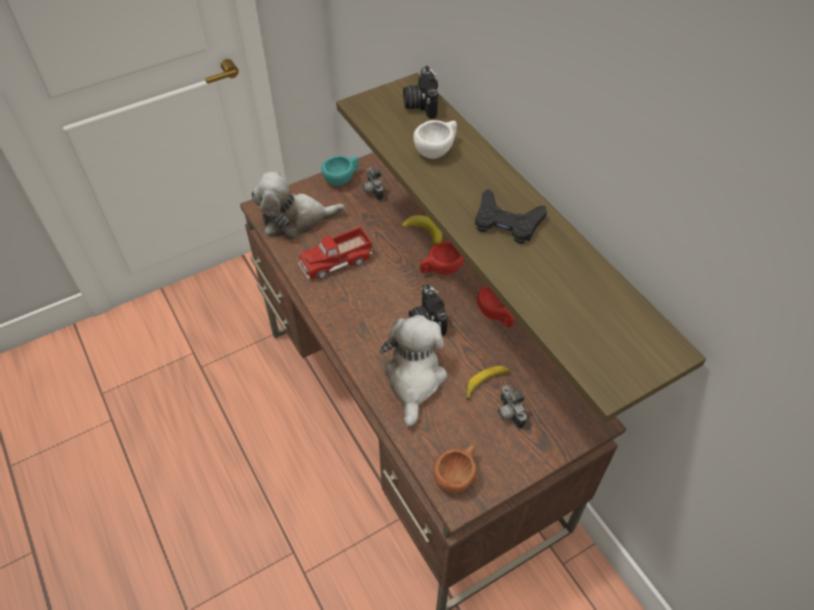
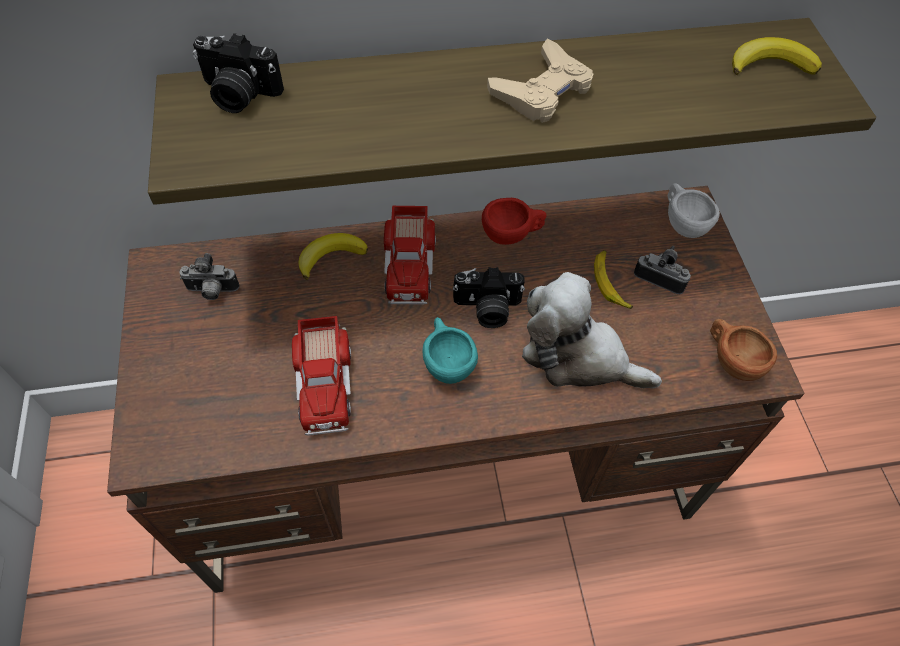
camera: 70 degrees left, 5 degrees up
(295, 220) = (205, 414): plush toy -> none
(342, 178) = (157, 321): turquoise cup -> turquoise cup (446, 361)
(437, 150) = (356, 110): white cup -> white cup (682, 222)
(440, 270) = (409, 264): red cup -> toy truck
(507, 222) = (542, 90): black game controller -> beige game controller
(508, 413) = (660, 278): camera -> camera turned 150 degrees counterclockwise
(623, 339) = (771, 64): none -> banana

